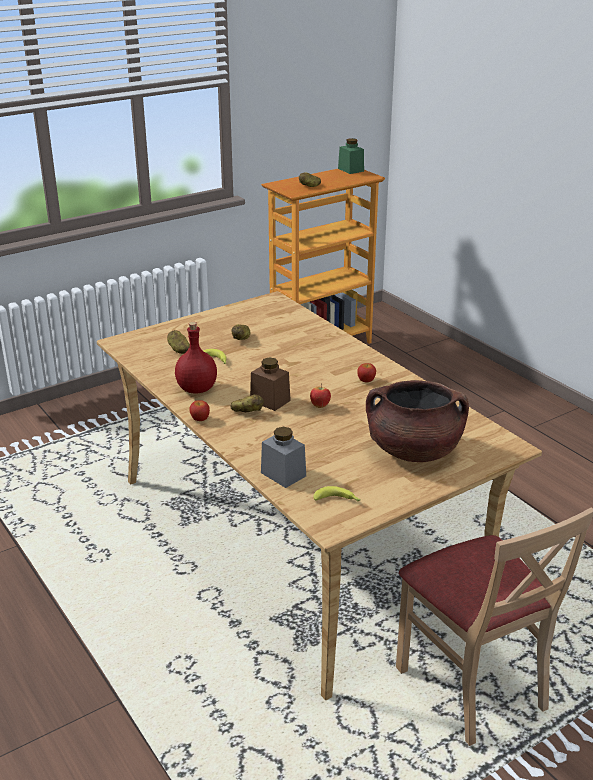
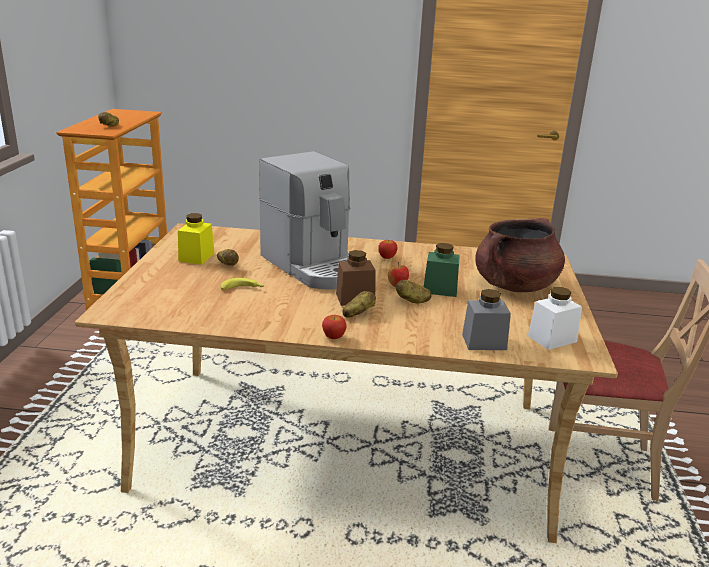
camera: 50 degrees left, 5 degrees down
(179, 350) = (188, 295): potato -> potato (412, 301)
(196, 389) = (276, 317): red bottle -> none
(235, 324) = (196, 257): none -> yellow jar
(296, 364) = (314, 266): none -> coffee machine
(337, 500) = (552, 339): banana -> white jar
(351, 170) = (119, 111): green jar -> green jar (440, 289)

